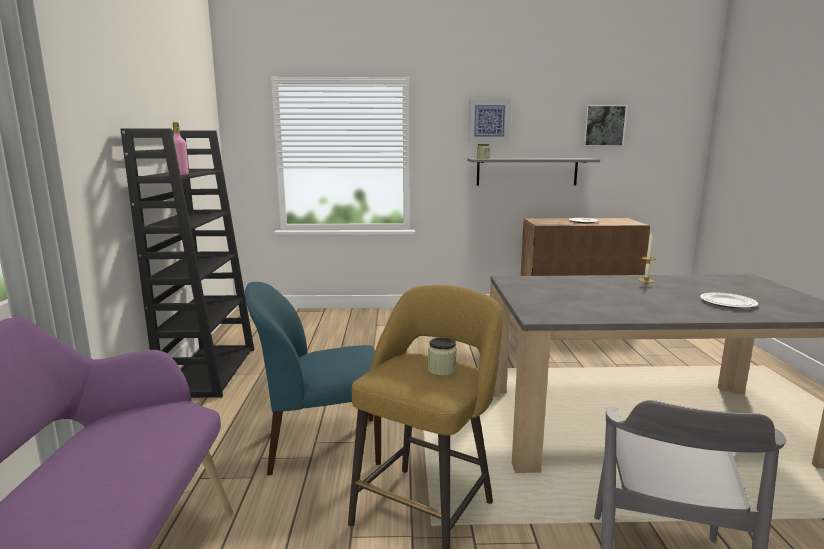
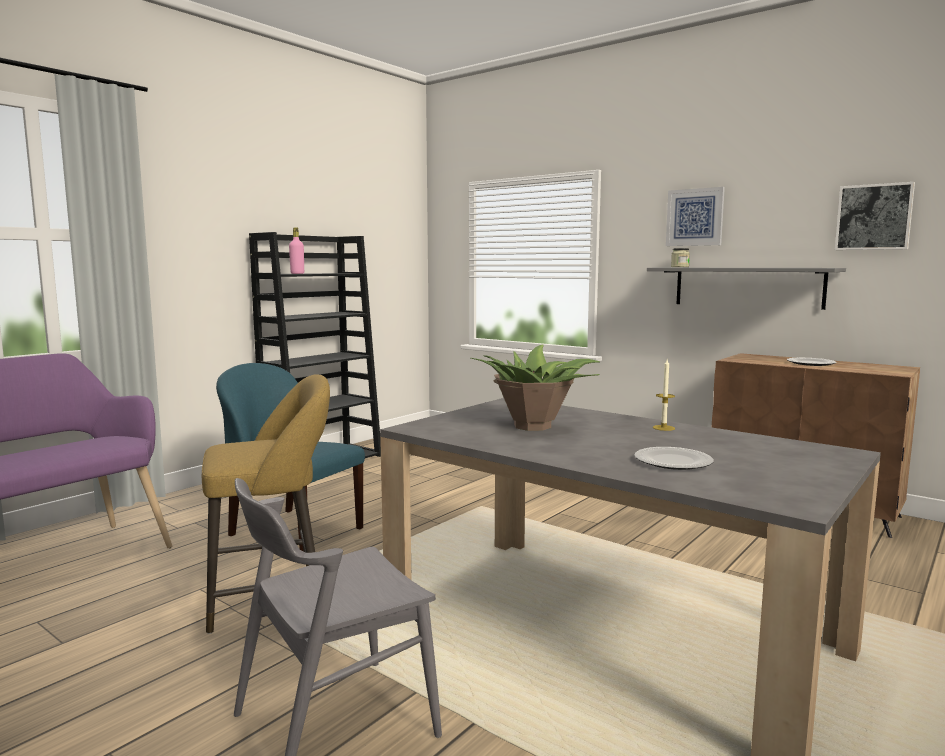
camera: 40 degrees right, 5 degrees down
(442, 370) = (268, 450): jar -> none
(591, 296) = (534, 426): none -> potted plant

